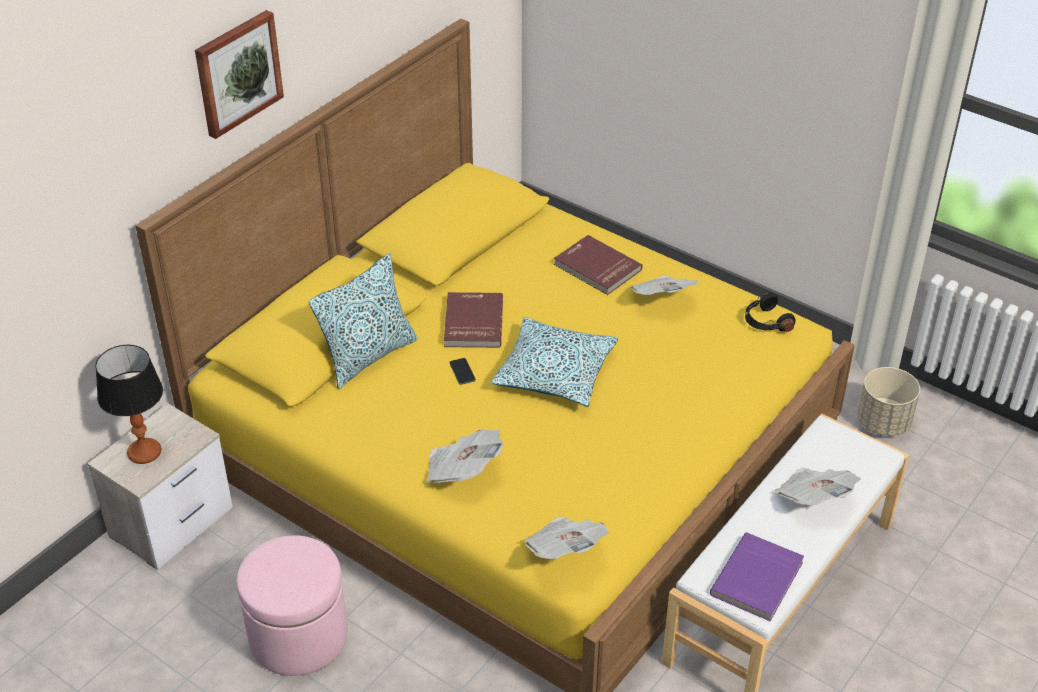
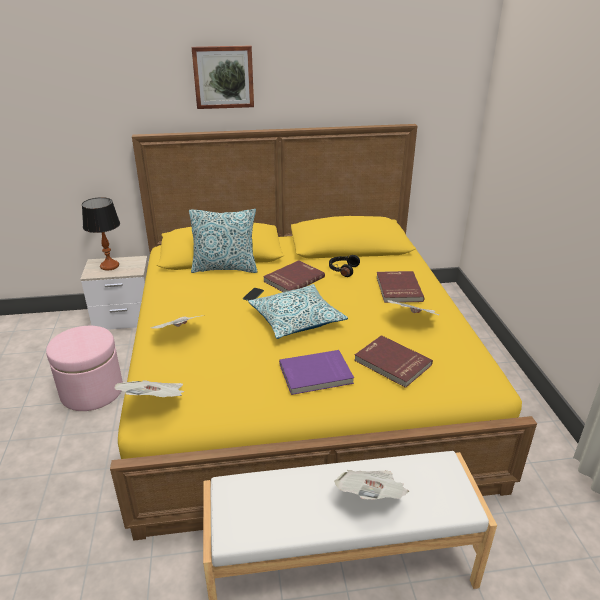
camera: 45 degrees right, 10 degrees down
(705, 363) = (391, 363): none -> red book
(758, 579) = (257, 516): purple book -> purple book (316, 375)
(766, 322) = (468, 366): black headphones -> black headphones (342, 270)
(883, 422) = (559, 516): beige planter -> none

